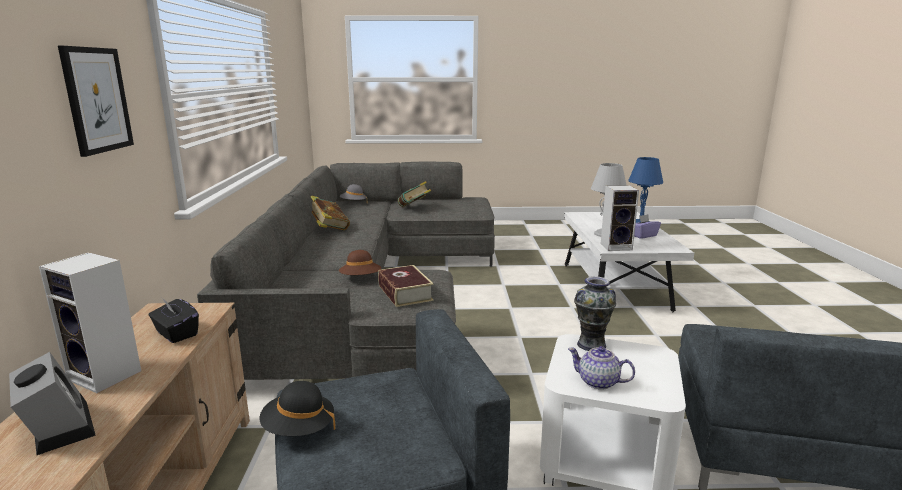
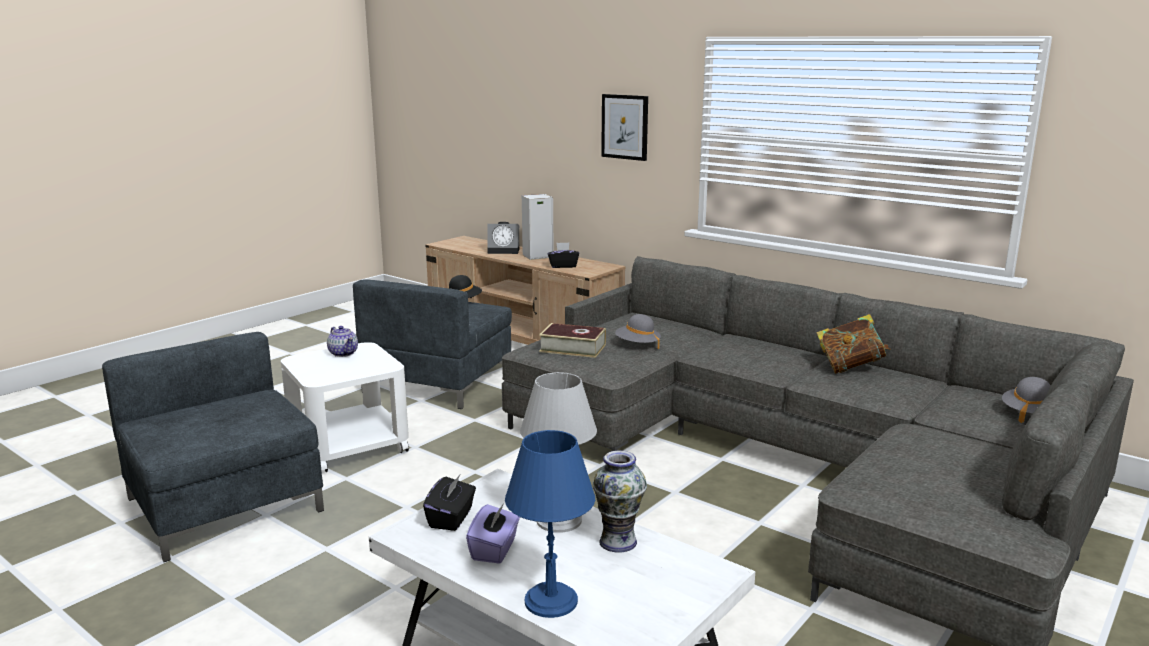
camera: 130 degrees right, 0 degrees up
(360, 279) = (637, 345): brown hat -> grey hat
(414, 208) = (940, 445): book -> none
(591, 345) = (372, 369): vase -> vase (617, 541)
(599, 382) = (343, 353): teapot -> teapot turned 75 degrees clockwise
(617, 246) = (496, 493): speaker -> none
(649, 246) = (451, 518): none -> black tissue box

